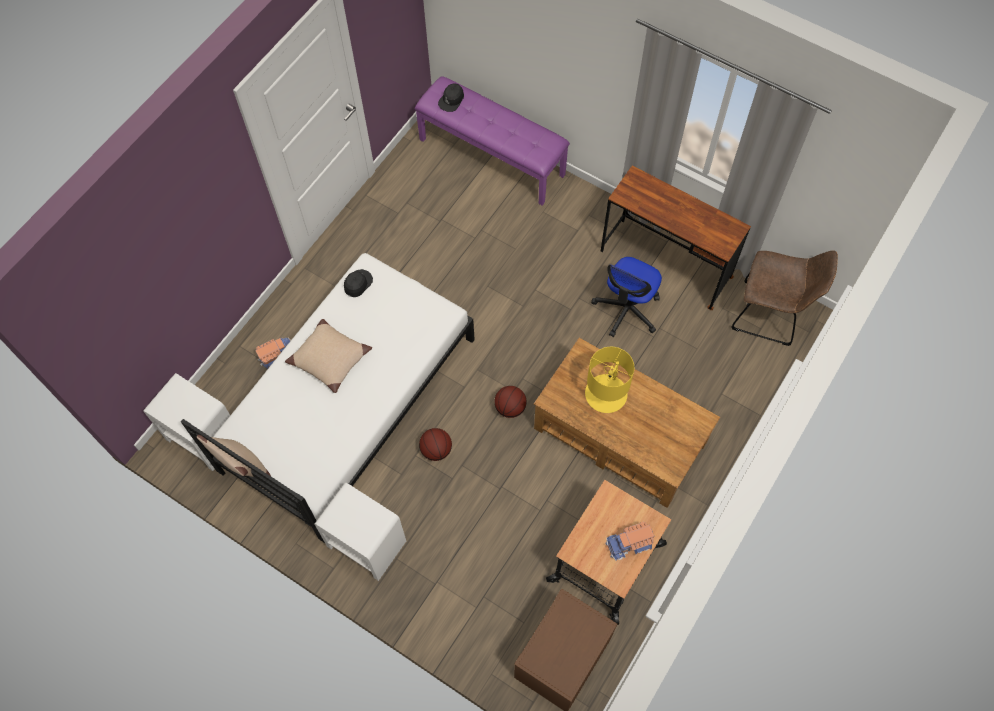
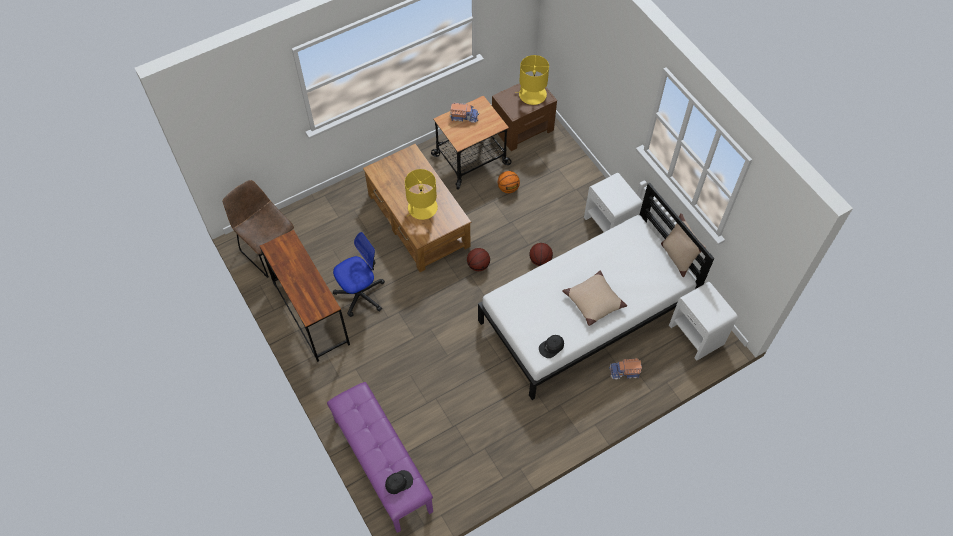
camera: 155 degrees left, 5 degrees down
(530, 539) = (508, 188): none -> basketball
(557, 655) = (532, 94): none -> yellow table lamp

